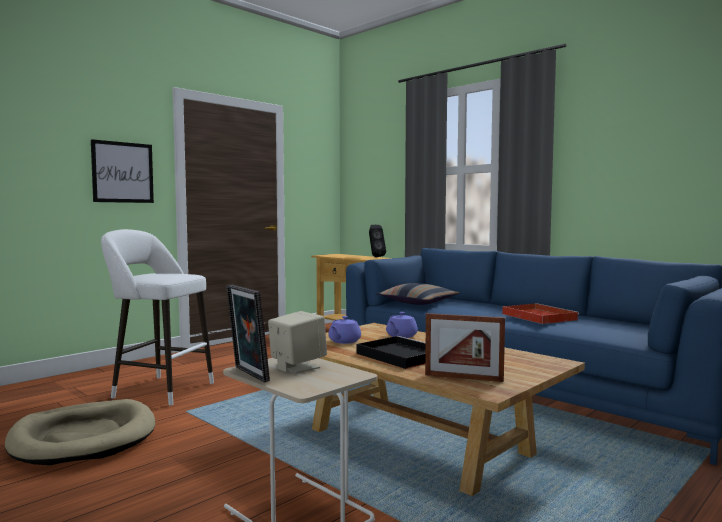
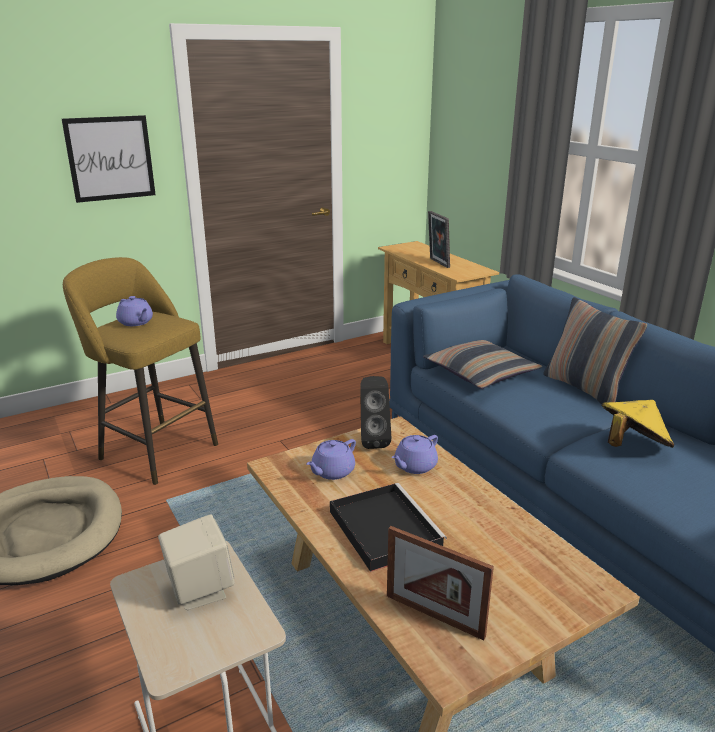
camera: 15 degrees right, 20 degrees up
(156, 274) = (136, 322): none -> purple teapot
(159, 389) = (154, 449): white stool -> yellow stool
(247, 375) = (129, 603): picture frame -> picture frame (437, 263)
(375, 257) = (460, 260): black speaker -> black speaker (373, 440)
(491, 304) = (585, 389): none -> pillow
(537, 316) = (631, 446): red tray -> yellow hat

